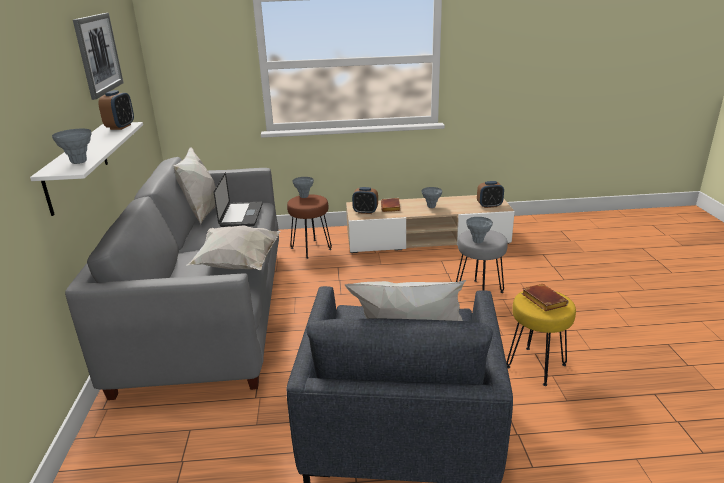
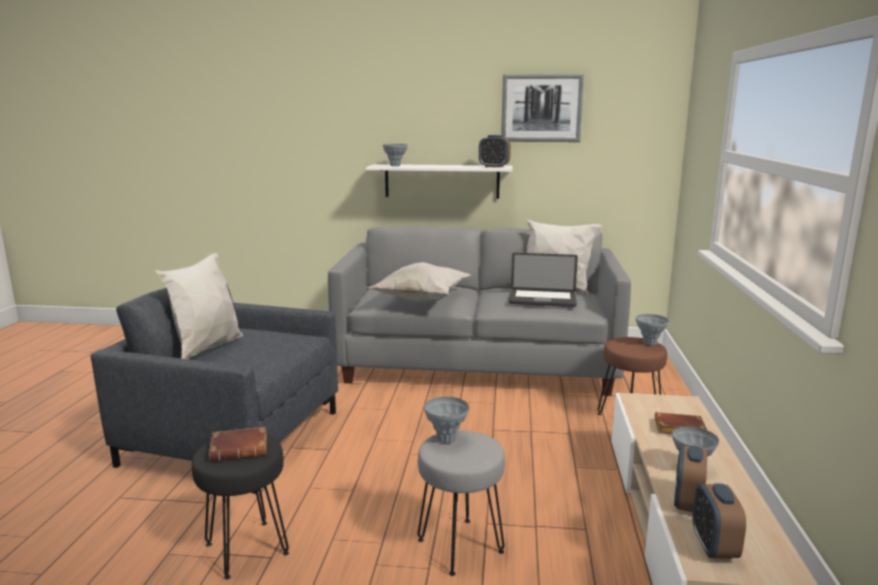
camera: 100 degrees right, 10 degrees down
(365, 212) = (654, 406): alarm clock -> alarm clock (687, 502)
(535, 365) = (248, 549): yellow stool -> black stool

